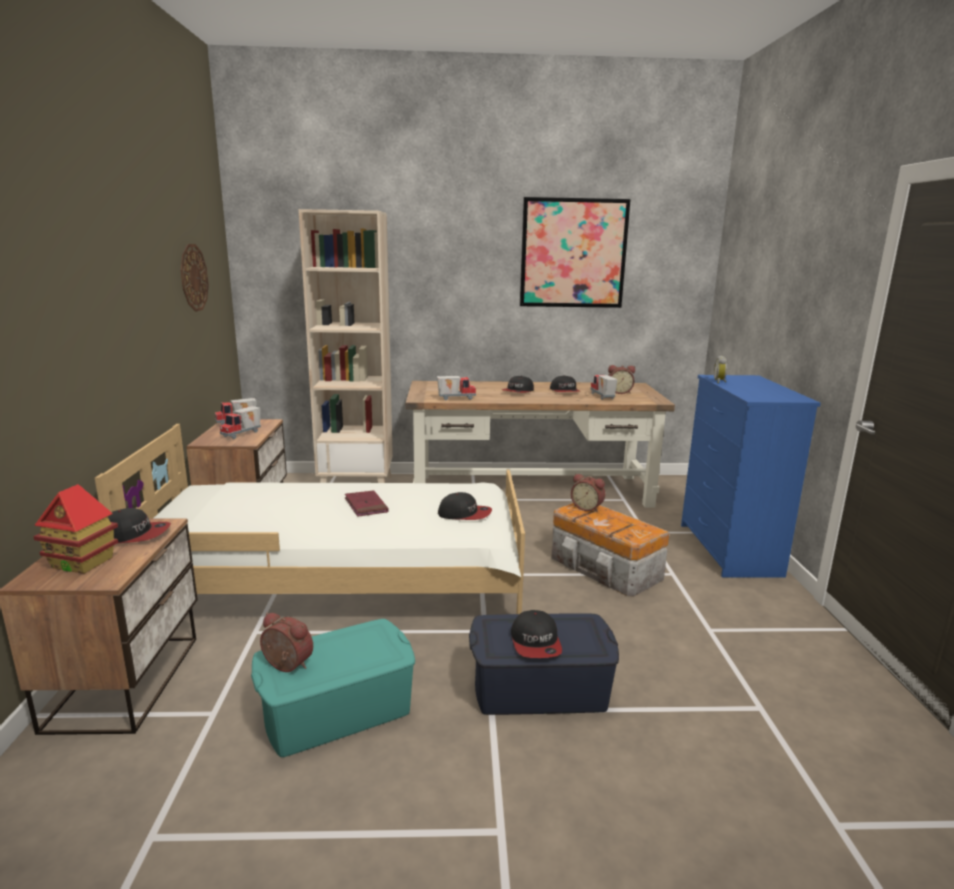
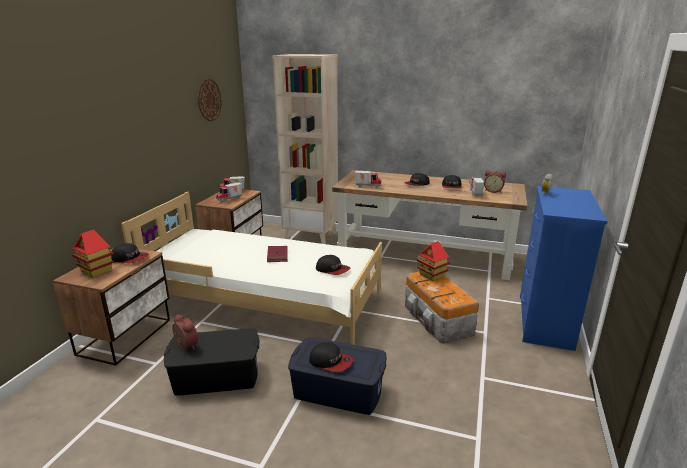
camera: 20 degrees right, 5 degrees up
(336, 710) = (216, 376): turquoise storage box -> black storage box
(536, 643) = (330, 362): cap -> cap turned 75 degrees counterclockwise
(573, 253) = (470, 83): picture -> none
(587, 507) = (432, 275): alarm clock -> toy house

